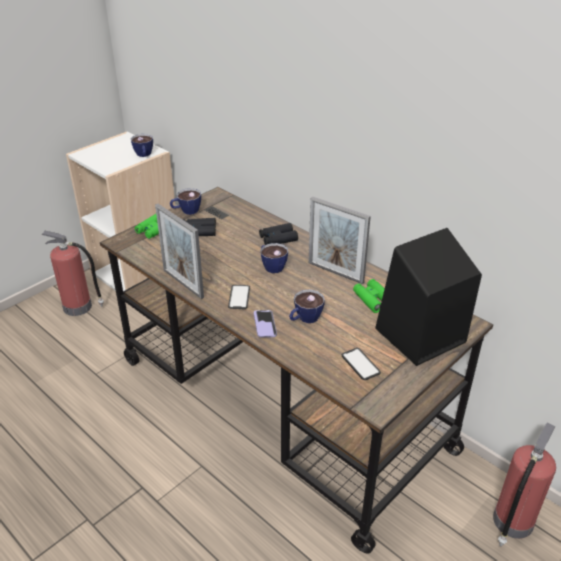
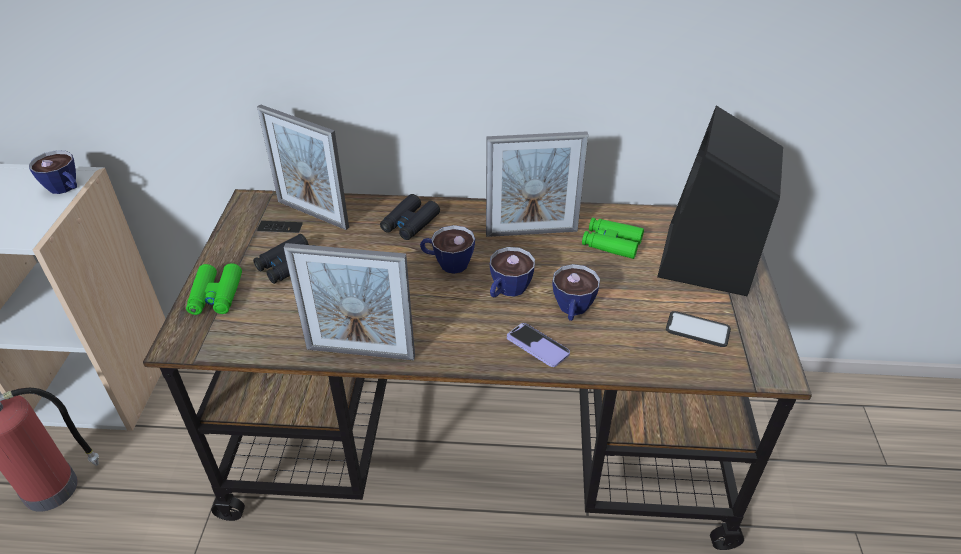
camera: 40 degrees left, 5 degrees up
(186, 211) = (232, 245): cup -> cup (507, 291)
(237, 213) = (312, 214): none -> picture frame
(239, 297) = (460, 328): phone -> none
(512, 522) = (805, 415): fire extinguisher -> none

